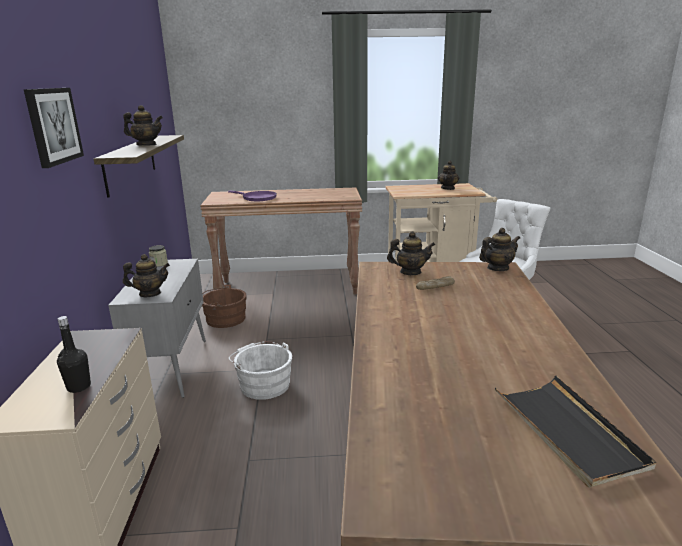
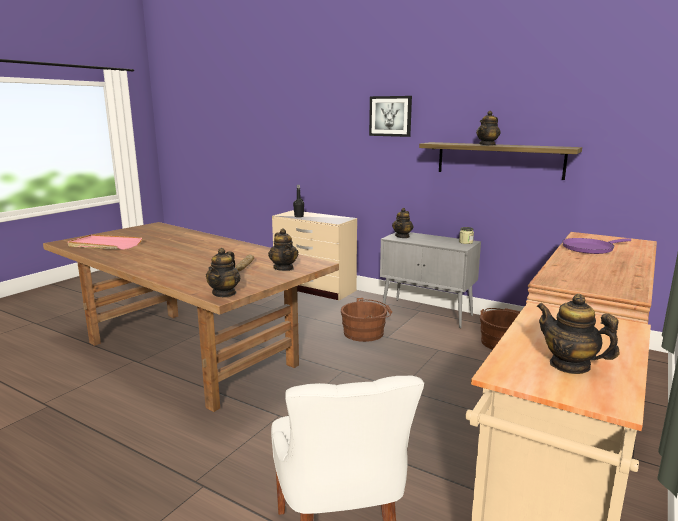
camera: 125 degrees right, 5 degrees down
(263, 383) = (366, 333): white bucket -> brown bucket
(410, 272) = (284, 268): teapot -> teapot turned 60 degrees counterclockwise
(567, 431) = (104, 245): black tray -> pink tray

